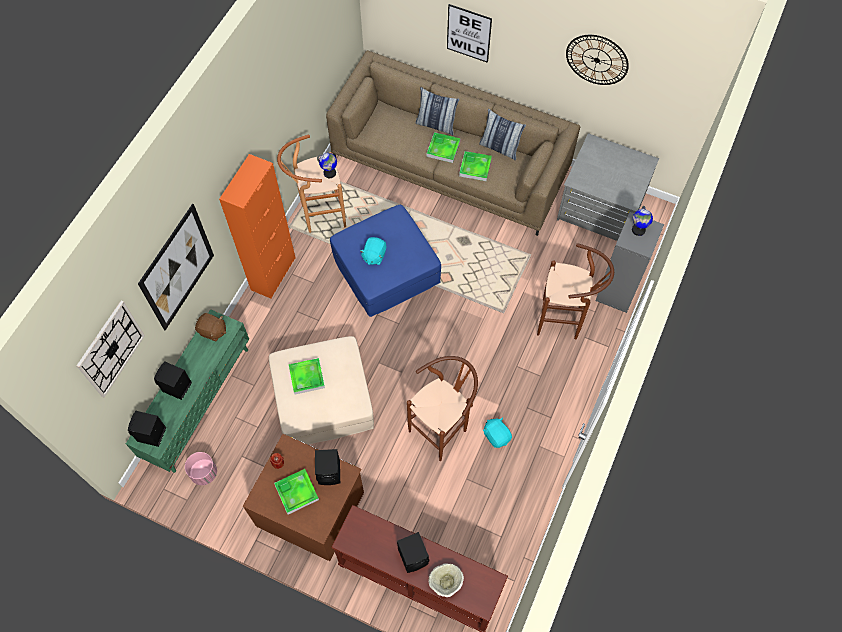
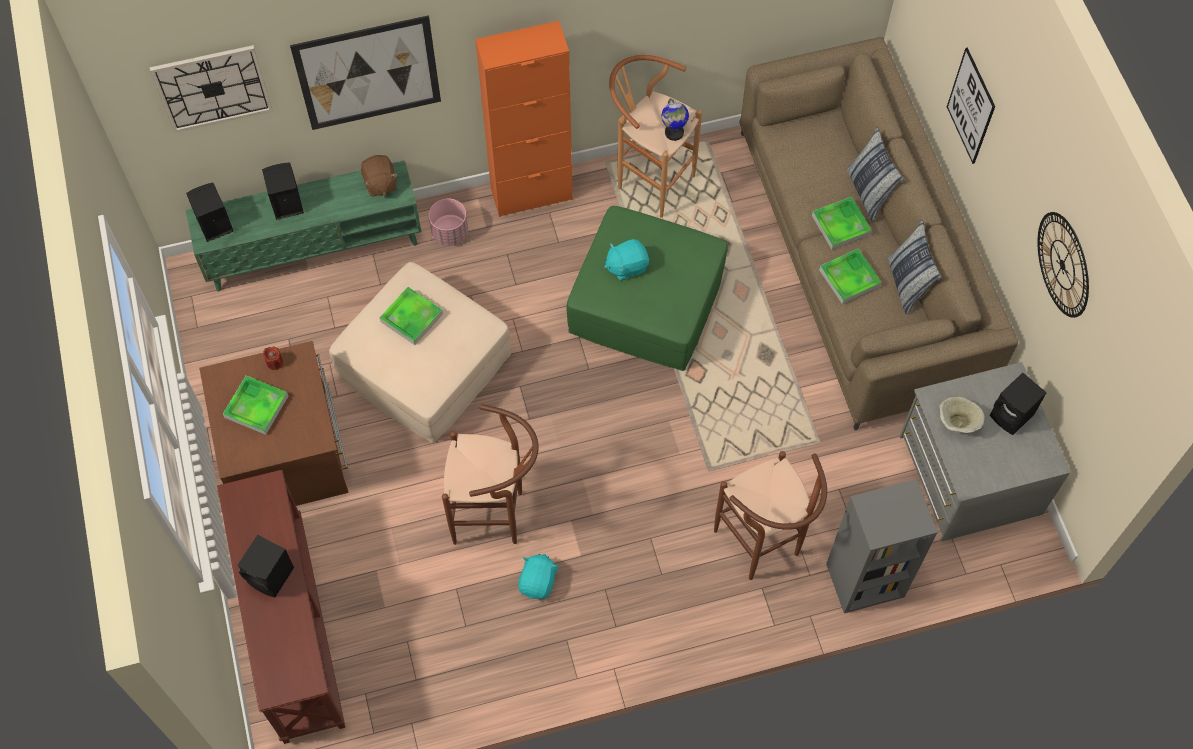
camera: 50 degrees right, 0 degrees up
(204, 473) = (240, 319): pink planter -> pink planter (450, 233)
(330, 472) = (306, 422): black speaker -> black speaker (1012, 416)
(387, 269) = (647, 302): blue ottoman -> green ottoman
(445, 582) = (268, 631): beige bowl -> beige bowl (957, 422)
(638, 230) = (898, 507): globe -> none

